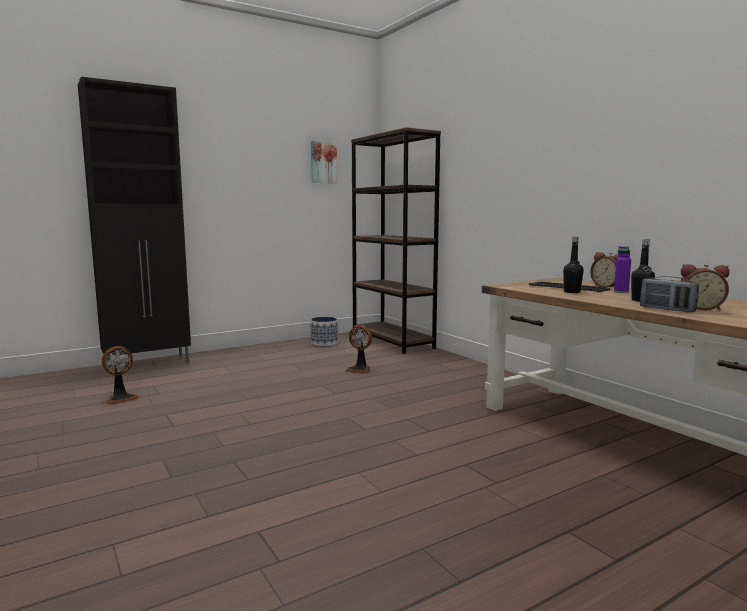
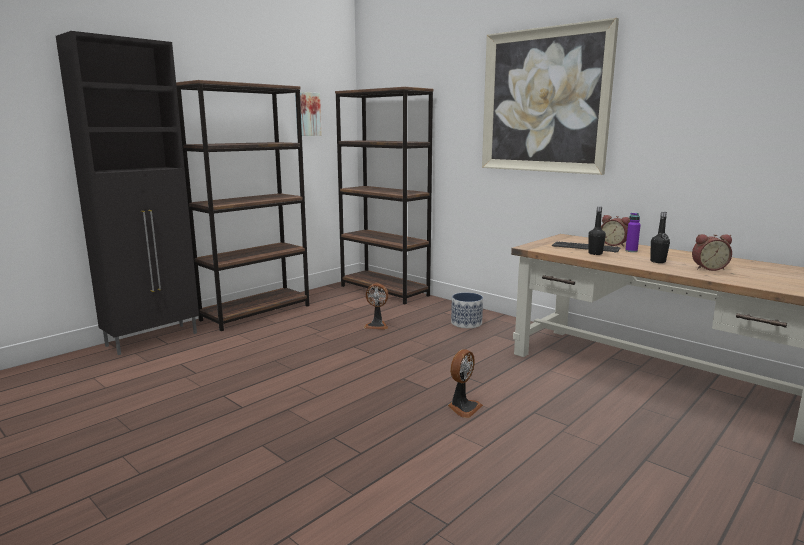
camera: 15 degrees left, 5 degrees up
(121, 398) = (158, 383): fan -> fan (463, 407)
(255, 350) = (256, 312): none -> brown bookcase
(324, 343) = (320, 298): planter -> planter (466, 323)
(542, 132) = (544, 101): none -> picture
(667, 309) = (688, 272): radio -> none

